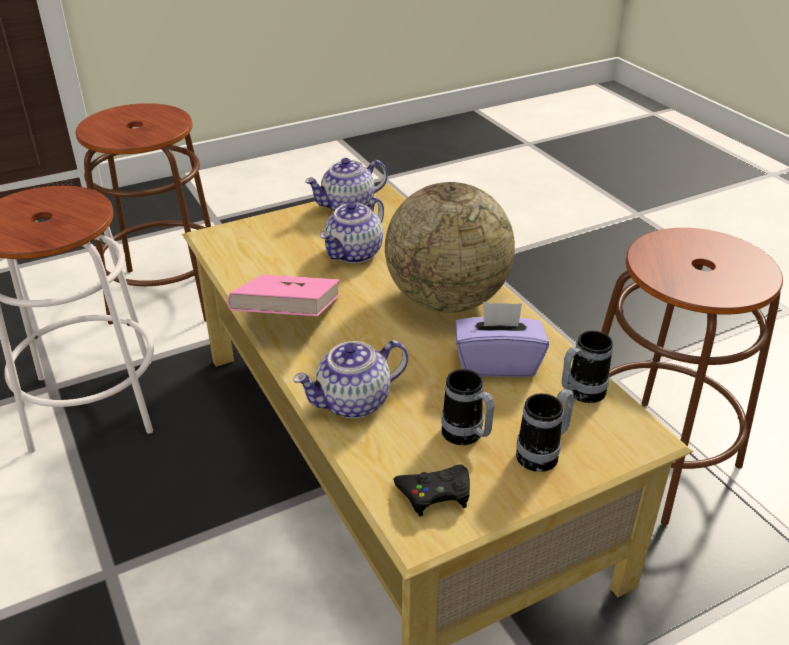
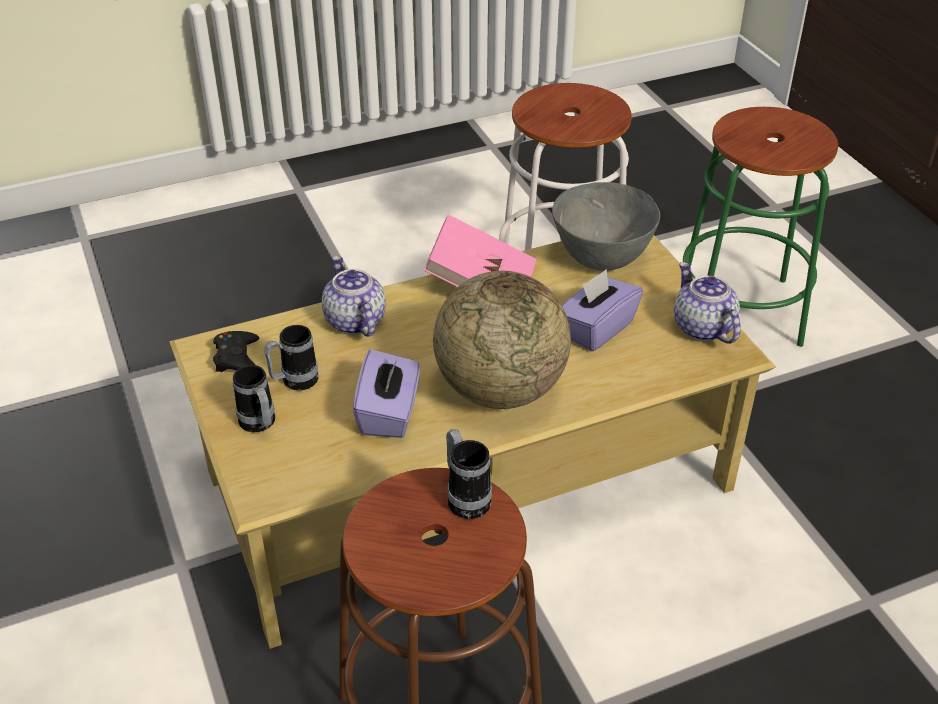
camera: 95 degrees right, 5 degrees up
(166, 294) = (740, 310): brown stool -> green stool
(247, 251) = (602, 259): none -> grey bowl
(354, 253) = (596, 329): teapot -> purple tissue box
(580, 394) = (330, 464): mug -> mug (465, 497)

